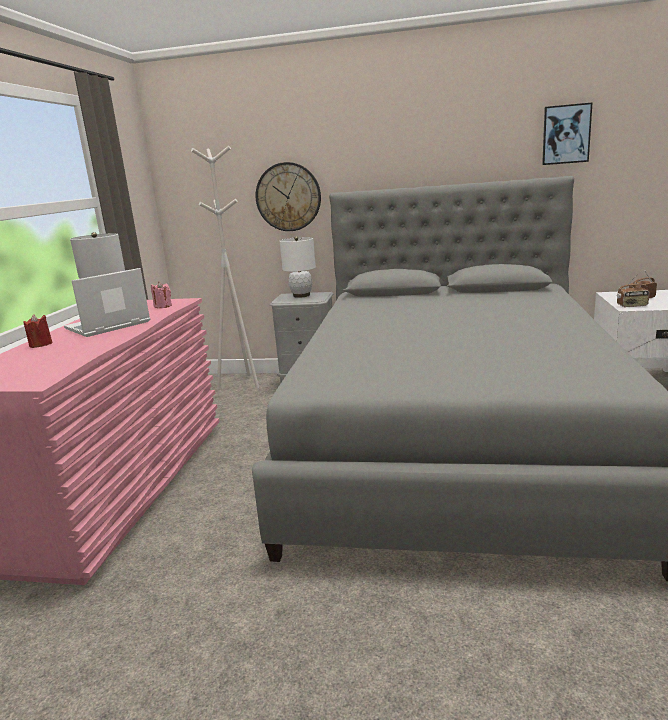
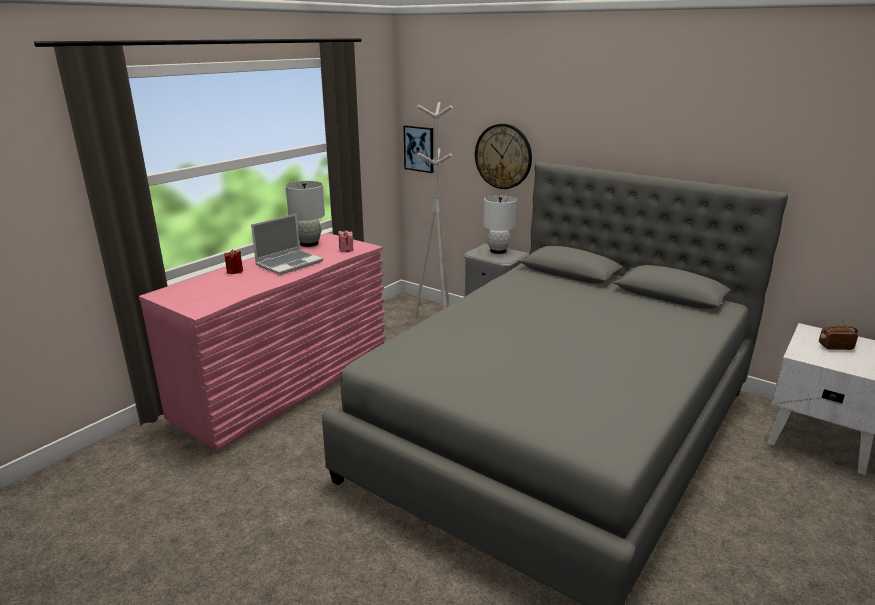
camera: 25 degrees right, 5 degrees up
(107, 326) = (289, 263): laptop -> laptop turned 150 degrees clockwise
(566, 134) = (793, 144): picture -> picture (419, 148)
(632, 306) = (808, 354): radio -> none

